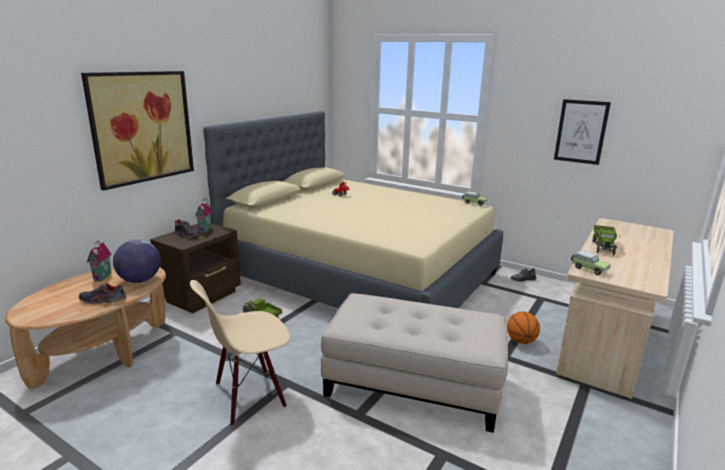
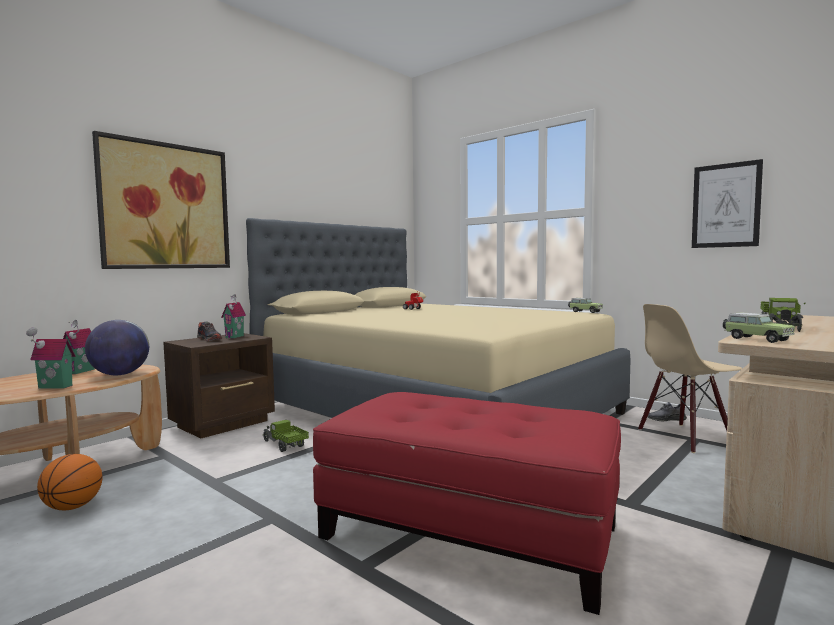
camera: 10 degrees right, 15 degrees down
(103, 300) = (53, 387): shoe -> toy house
(249, 396) = (208, 530): beige chair -> beige chair (685, 437)
(414, 384) = (470, 531): beige ottoman -> red ottoman
(521, 341) = (660, 486): basketball -> basketball (72, 507)

